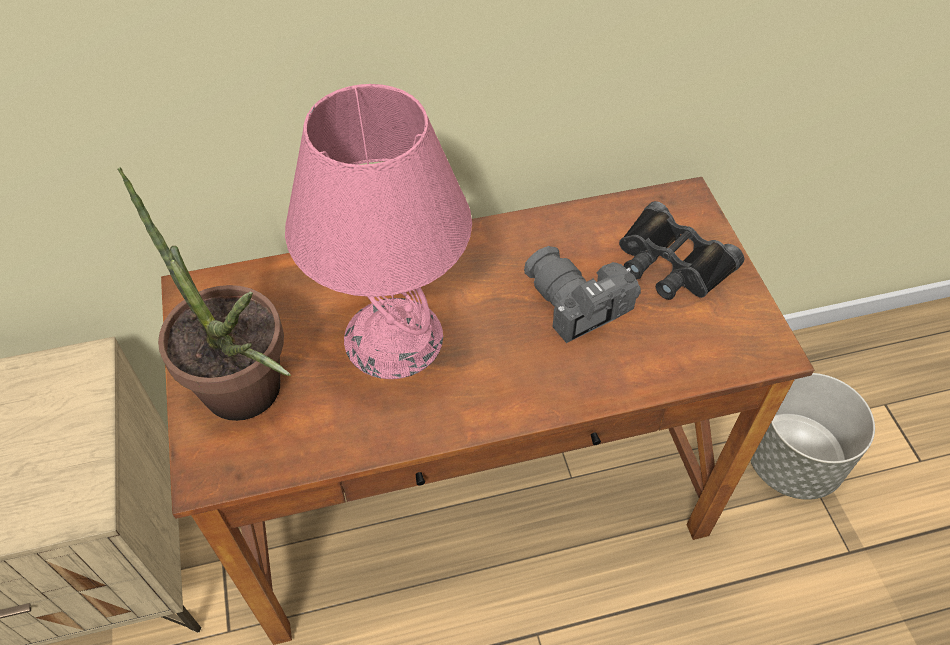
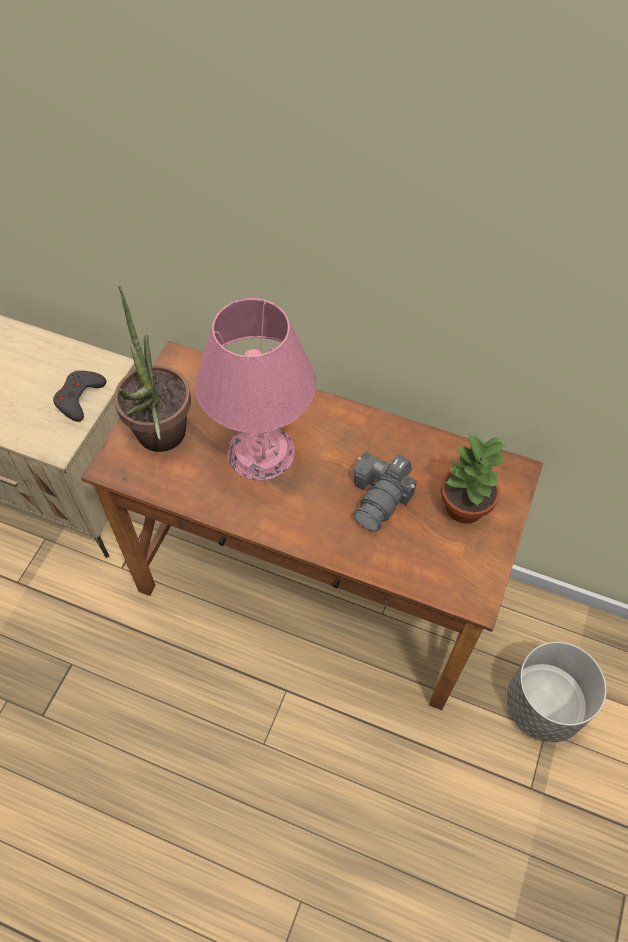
camera: 35 degrees right, 5 degrees up
(67, 426) = (79, 397): none -> grey game controller
(576, 306) = (380, 498): camera -> camera turned 150 degrees counterclockwise
(671, 263) = (465, 507): black binoculars -> potted plant

